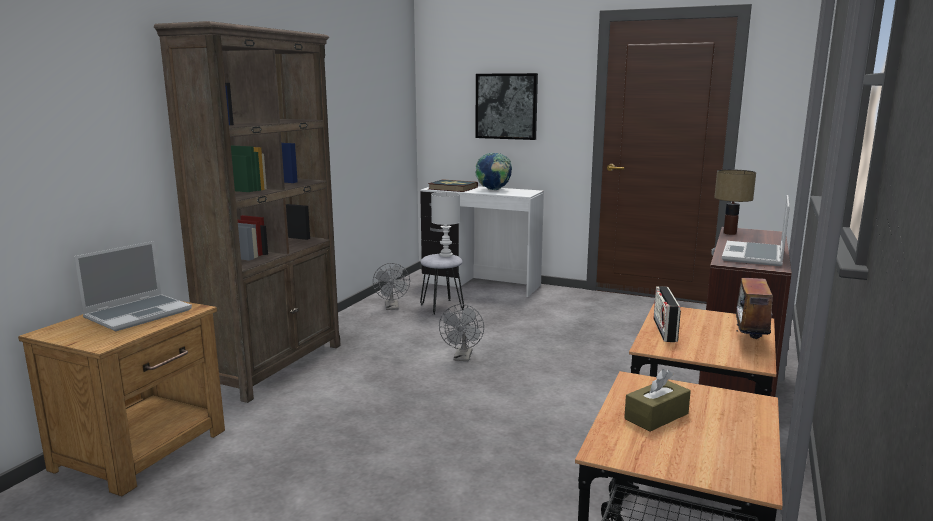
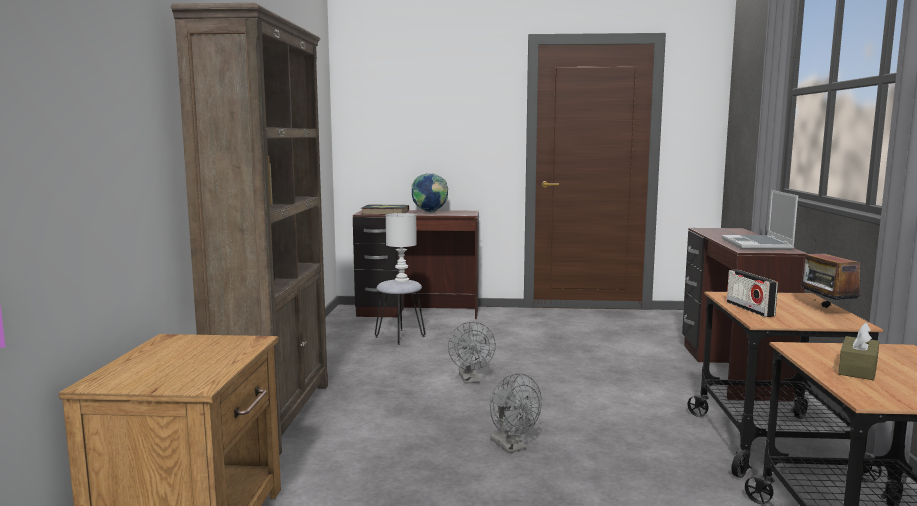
camera: 20 degrees left, 5 degrees down
(139, 314) = (192, 352): laptop -> none
(392, 307) = (347, 343): grey fan -> grey fan (512, 447)
(481, 284) = (418, 313): white desk -> brown desk
(506, 106) = (435, 127): picture -> none
(729, 233) = (704, 231): table lamp -> none

